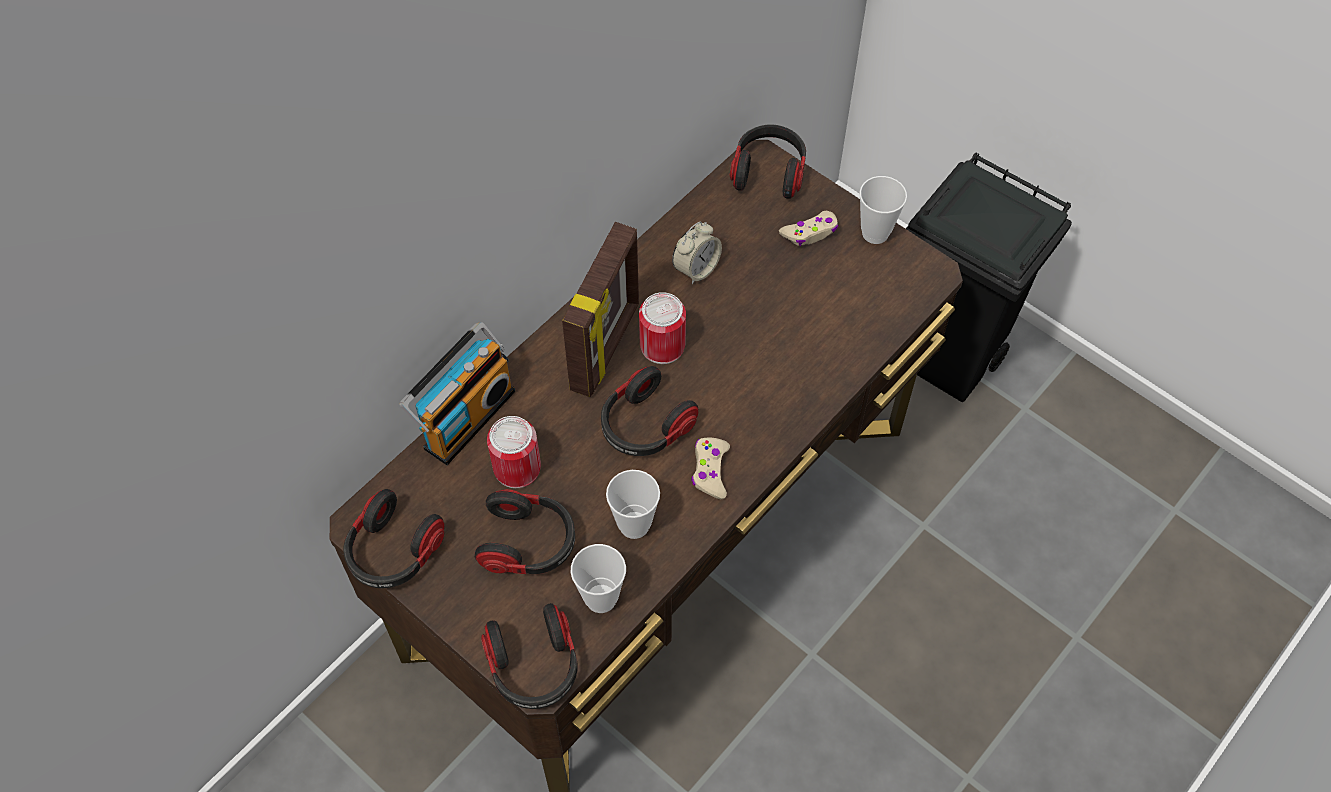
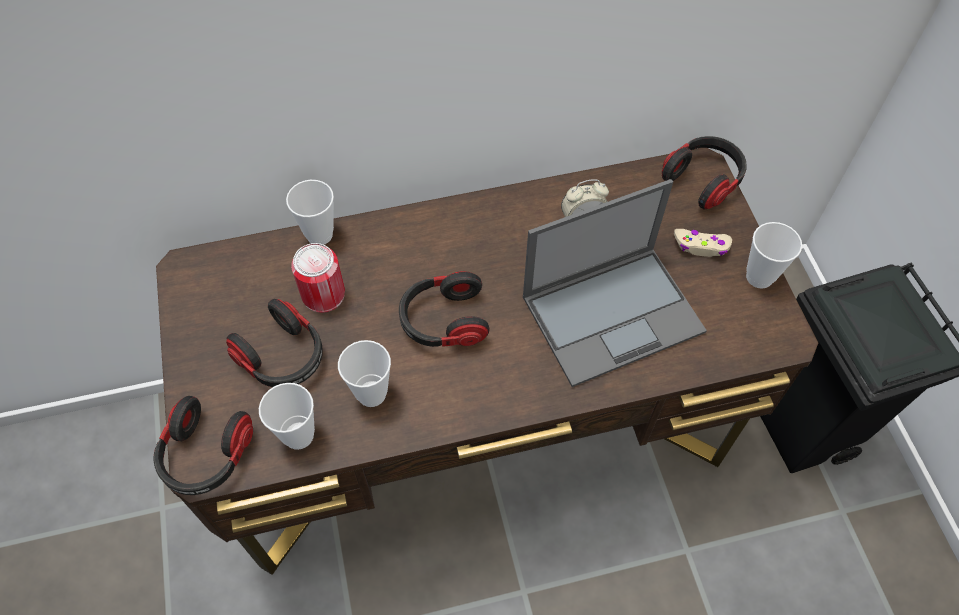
camera: 35 degrees right, 0 degrees up
(393, 552) = (187, 302): headphones -> none
(465, 417) = (319, 235): radio -> cup
(607, 347) = (464, 243): picture frame -> none
(662, 345) = (508, 267): can -> none
(710, 471) = (465, 388): beige game controller -> none
(782, 333) = (614, 313): none -> laptop

